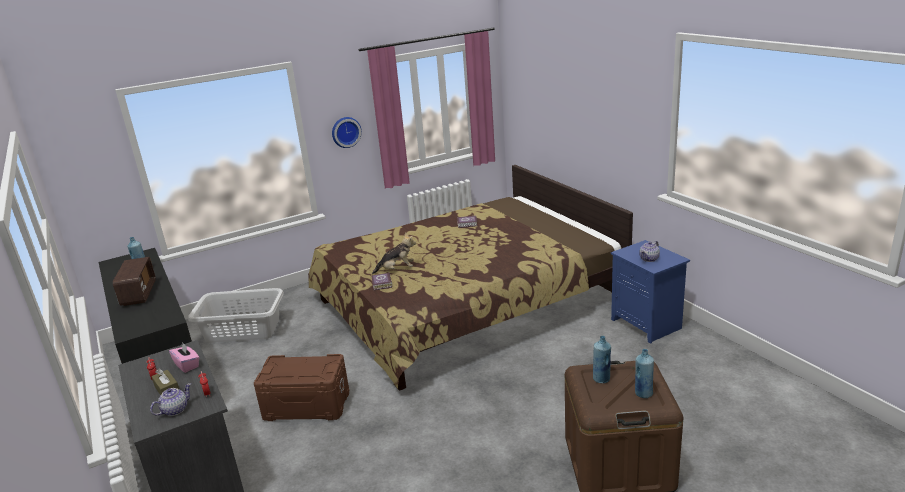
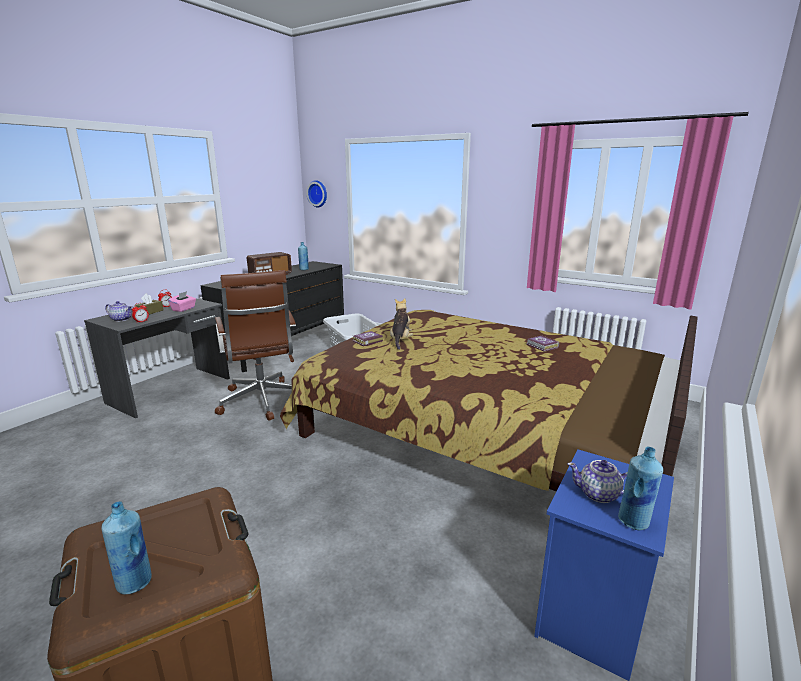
camera: 60 degrees right, 5 degrees down
(306, 406) = (263, 401): brown storage box -> brown office chair
(345, 132) = (506, 216): wall clock -> wall clock (318, 193)
(397, 269) = (400, 340): plush toy -> plush toy turned 135 degrees counterclockwise
(601, 379) = (186, 524): blue bottle -> blue bottle (634, 522)

